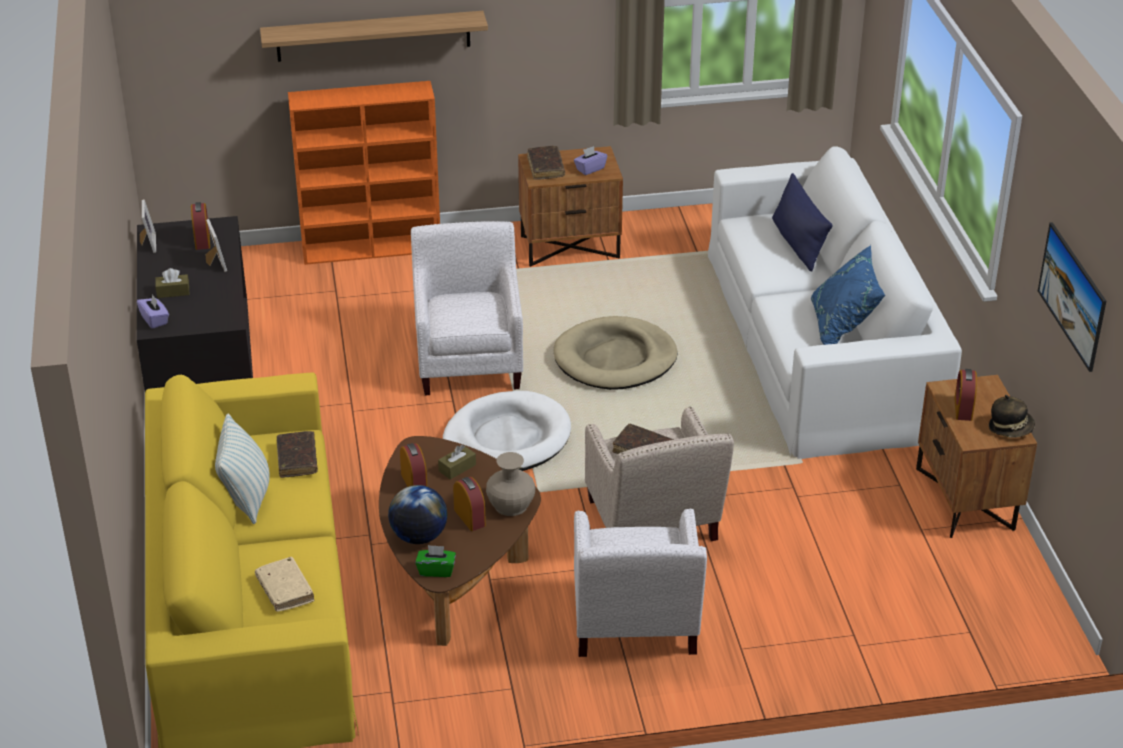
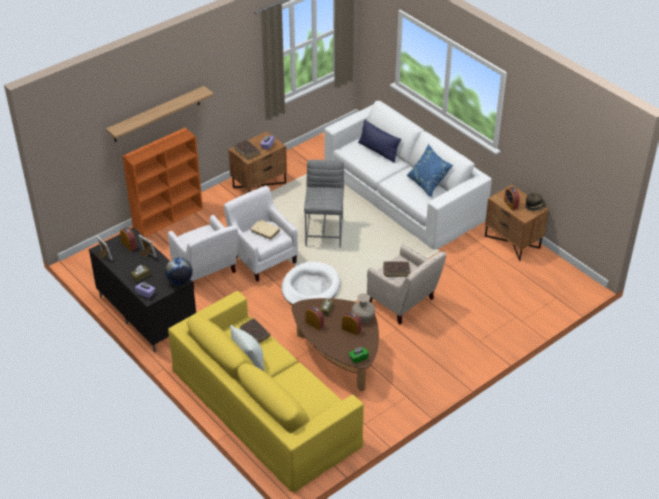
camera: 30 degrees left, 5 degrees up
(285, 590) = (304, 394): beige book -> beige book (265, 232)
(419, 536) = (338, 347): globe -> globe (180, 281)
(615, 359) = (325, 232): beige dog bed -> grey stool
(633, 628) = (432, 350): white armchair -> white armchair (205, 271)
(1068, 313) = (560, 152): picture -> none

